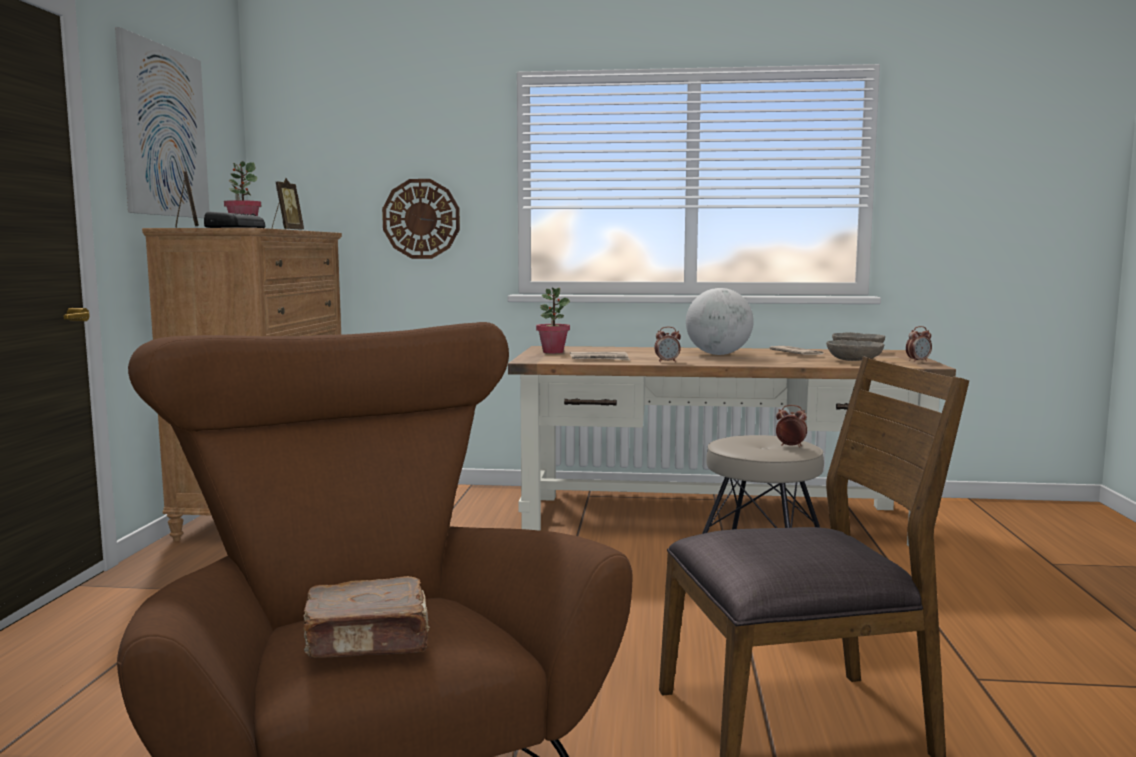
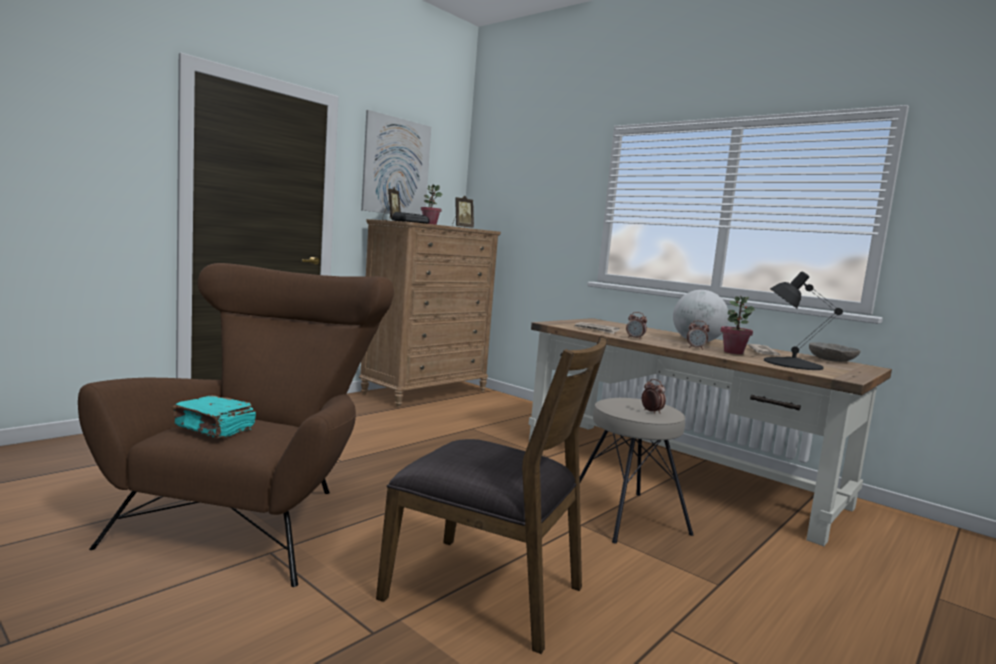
camera: 35 degrees right, 0 degrees up
(369, 641) = (215, 429): brown book -> turquoise book
(421, 219) = (547, 225): wall clock -> none
(553, 352) = (587, 322): potted plant -> potted plant (733, 352)
(854, 360) = (791, 364): grey bowl -> black table lamp
(918, 361) = (853, 374): alarm clock -> alarm clock (696, 348)

